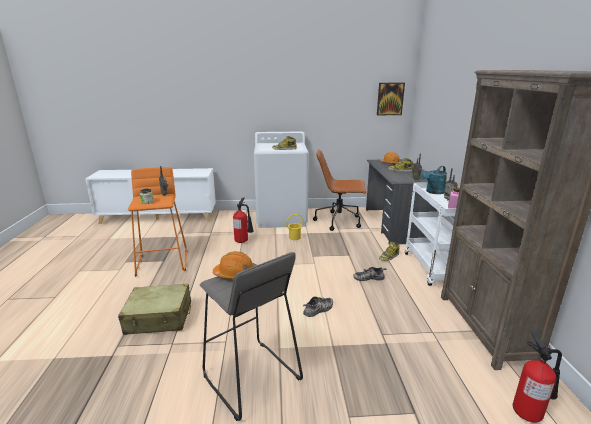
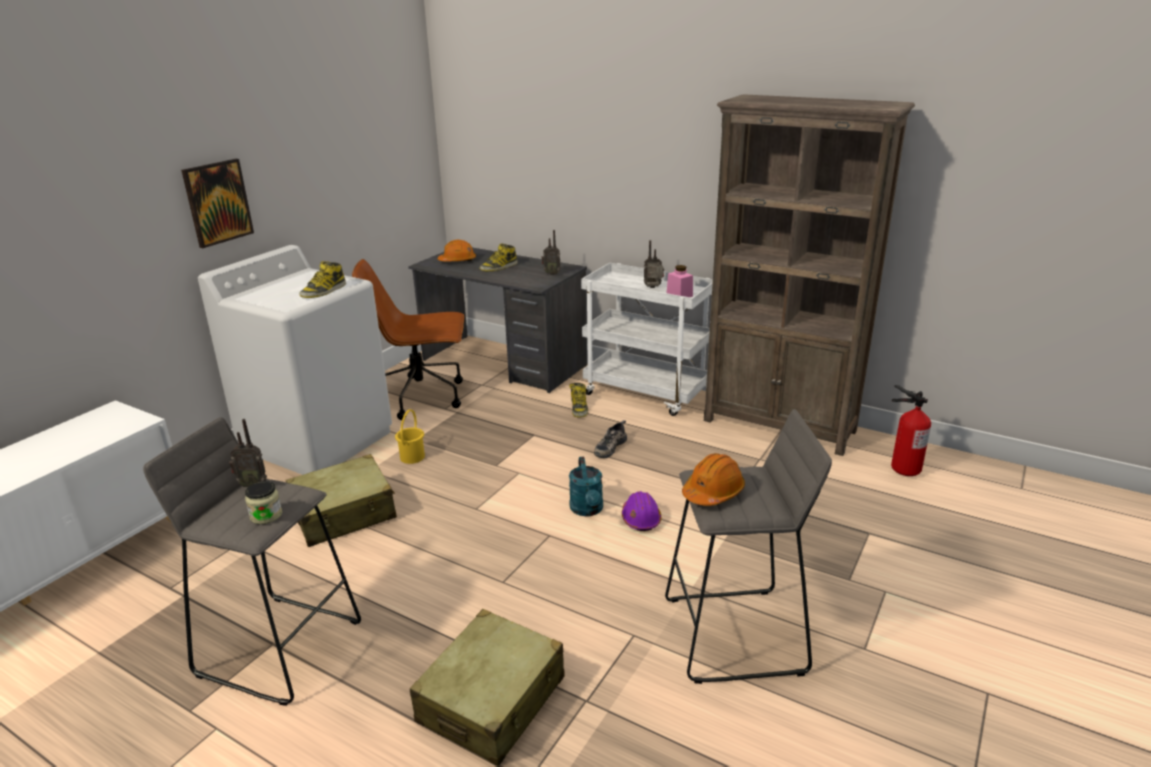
camera: 55 degrees left, 5 degrees up
(162, 262) = (281, 646): orange stool -> grey stool
(243, 241) = (344, 514): fire extinguisher -> beige suitcase
(318, 310) = (640, 519): shoe -> purple hard hat
(339, 221) = (422, 396): brown office chair -> brown office chair turned 45 degrees clockwise
(390, 99) = (409, 142): picture -> picture (217, 202)
(433, 192) = (615, 283): turquoise watering can -> turquoise watering can (587, 510)

